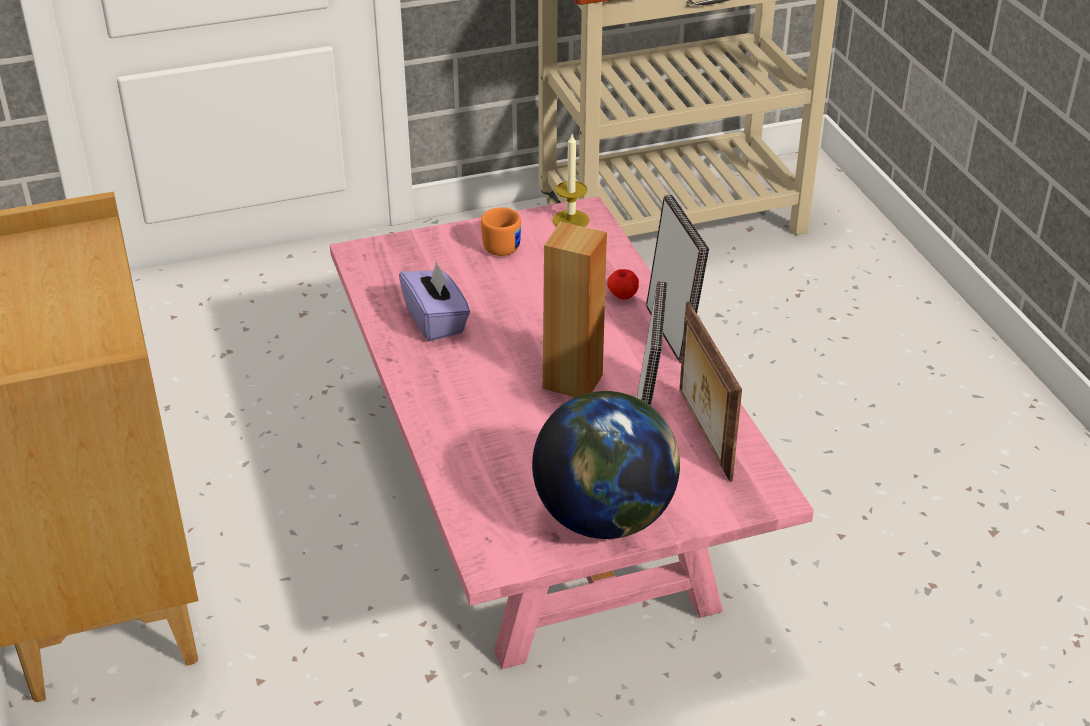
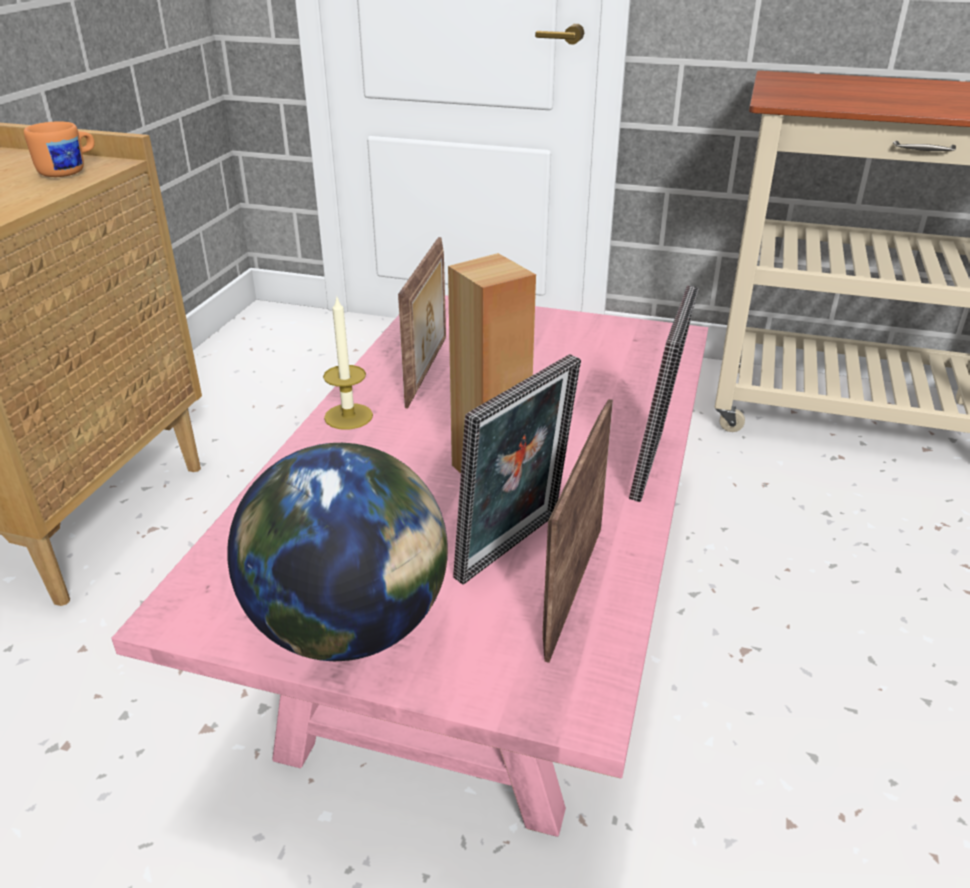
camera: 35 degrees right, 5 degrees down
(436, 321) = (428, 372): purple tissue box -> picture frame
(502, 245) = (565, 335): orange mug -> orange mug (70, 171)
(571, 220) = (655, 336): candle -> candle (348, 416)
(622, 296) = (636, 414): apple -> none

